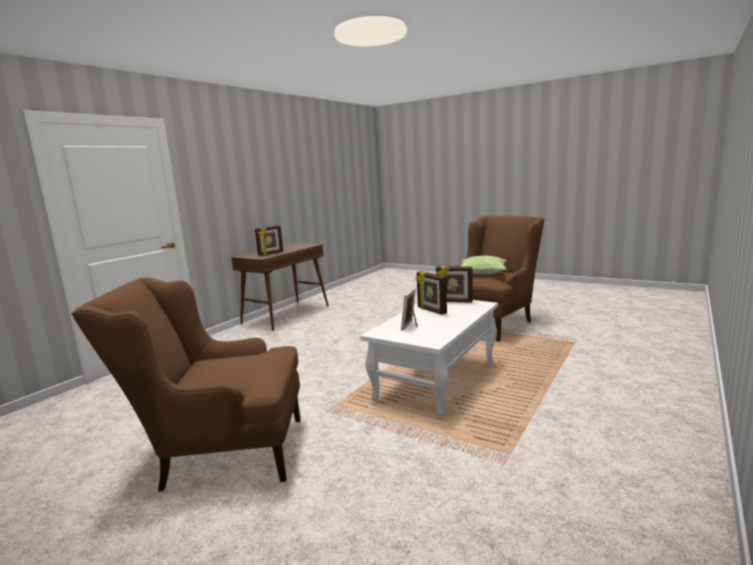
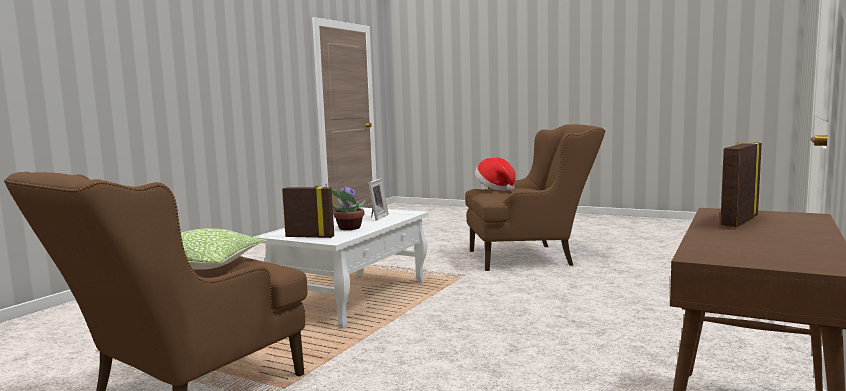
camera: 175 degrees right, 5 degrees down
(251, 366) = (496, 189): none -> hat
(431, 310) = (348, 228): picture frame -> potted plant

